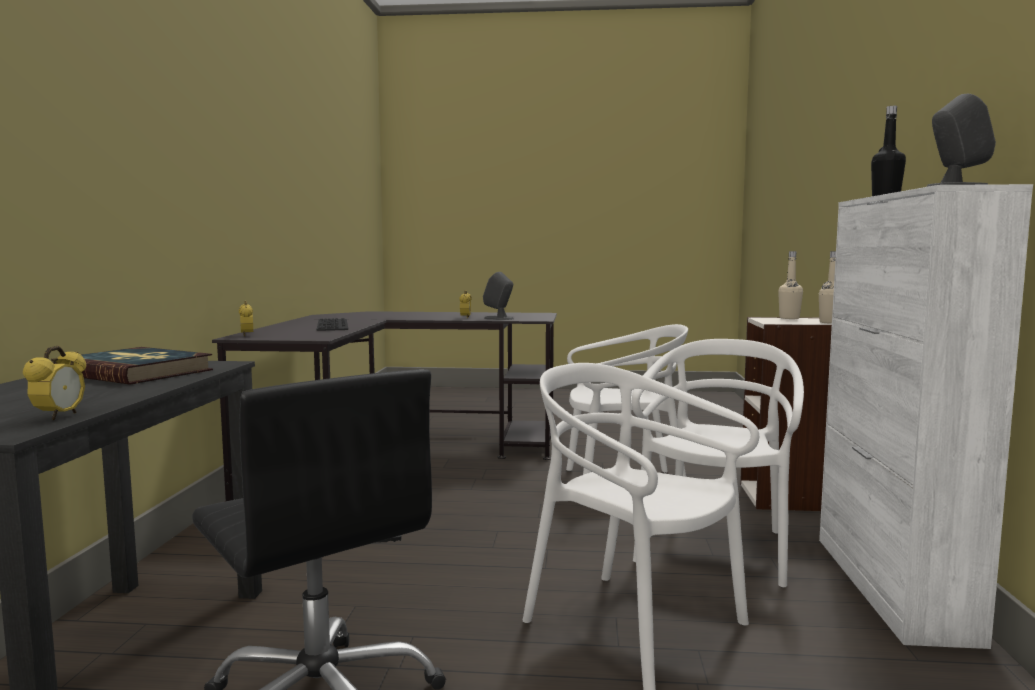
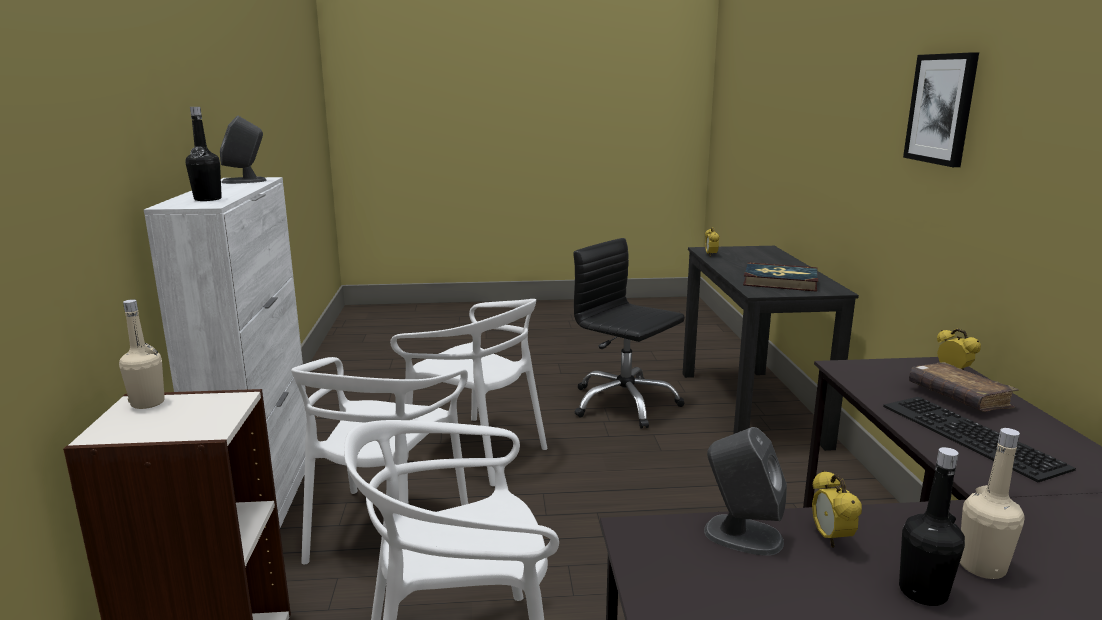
camera: 170 degrees right, 10 degrees up
(136, 120) = (941, 109): none -> picture
(289, 330) = (958, 398): none -> brown book
(453, 314) = (923, 592): none -> black bottle
(789, 318) = (166, 431): beige bottle -> beige bottle (982, 566)

